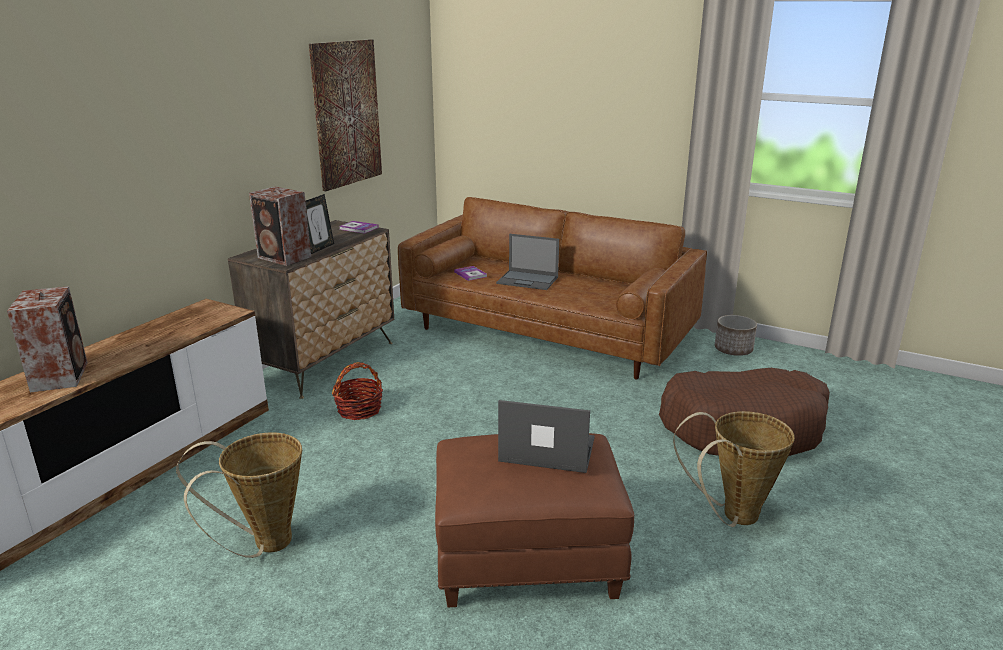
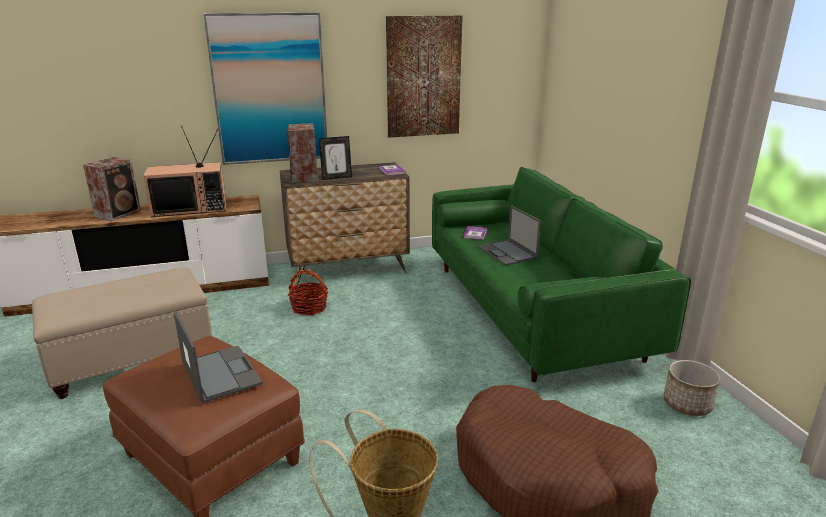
camera: 45 degrees right, 0 degrees up
(156, 337) = (191, 208): none -> television
(202, 151) = (269, 89): none -> picture
(264, 544) = (134, 359): basket -> beige ottoman
(548, 332) = (531, 310): brown sofa -> green sofa

